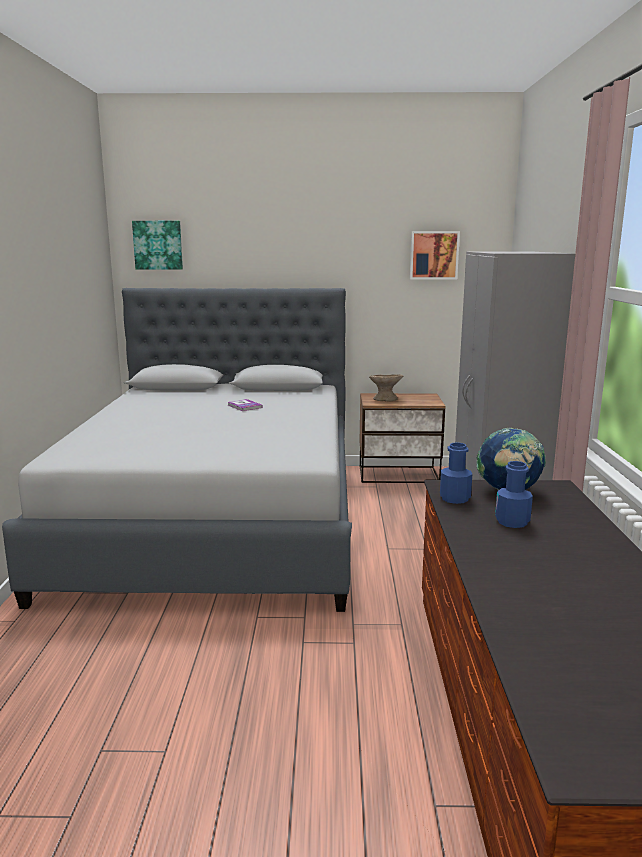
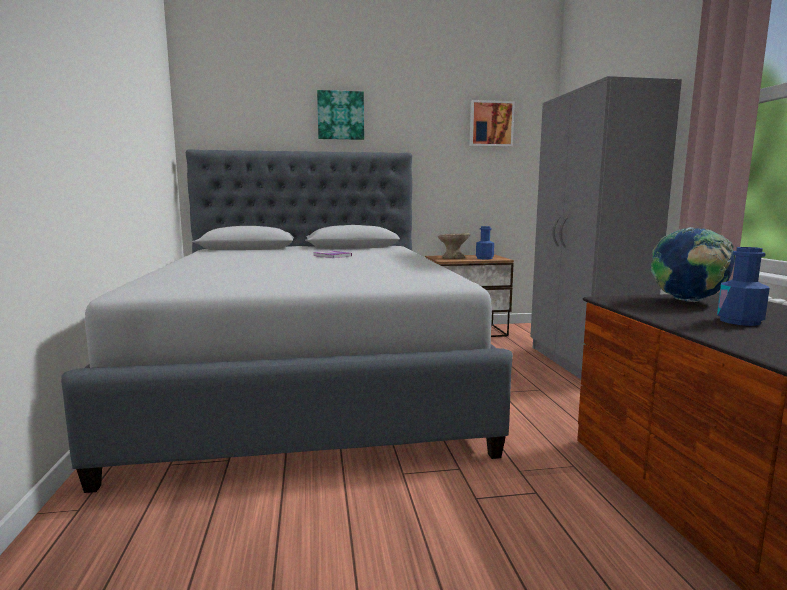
camera: 10 degrees left, 5 degrees down
(158, 245) = (224, 107): picture -> picture (340, 115)
(454, 498) = (642, 307): blue bottle -> blue bottle (484, 258)

